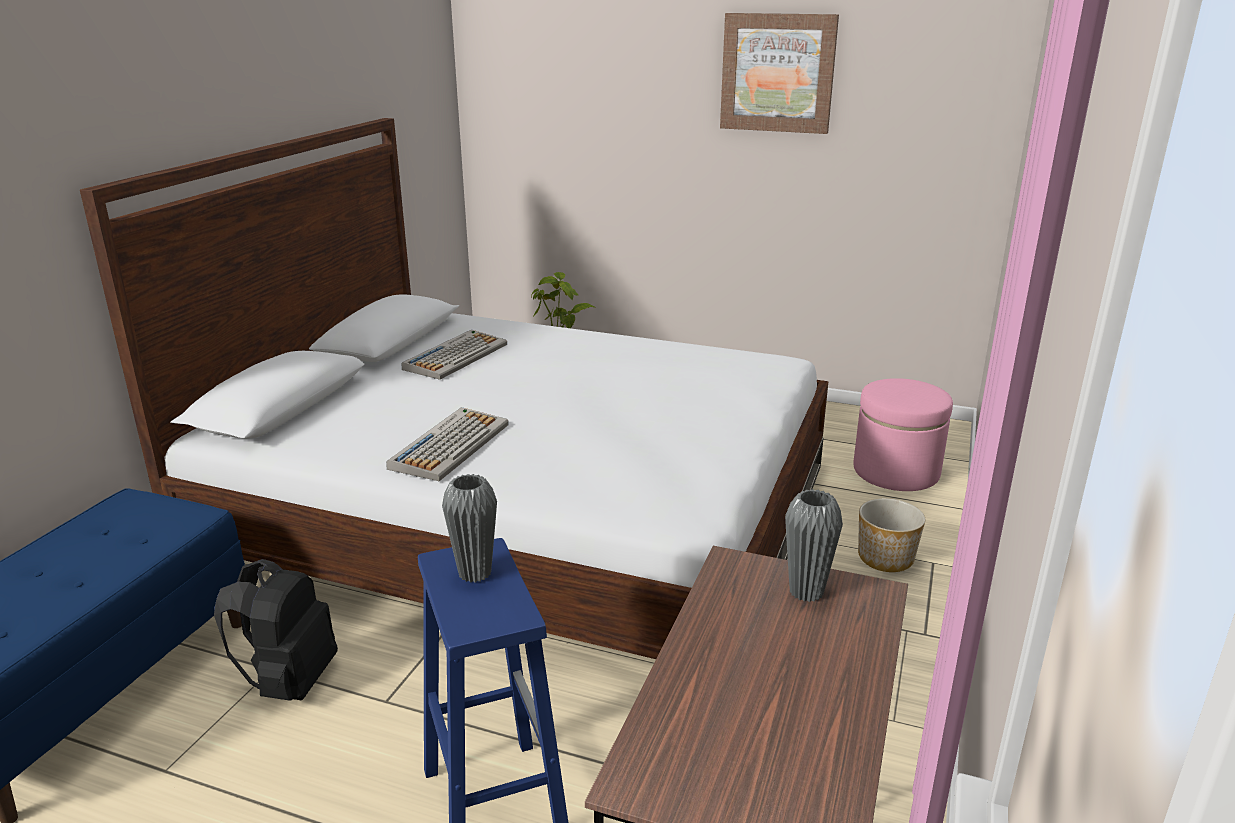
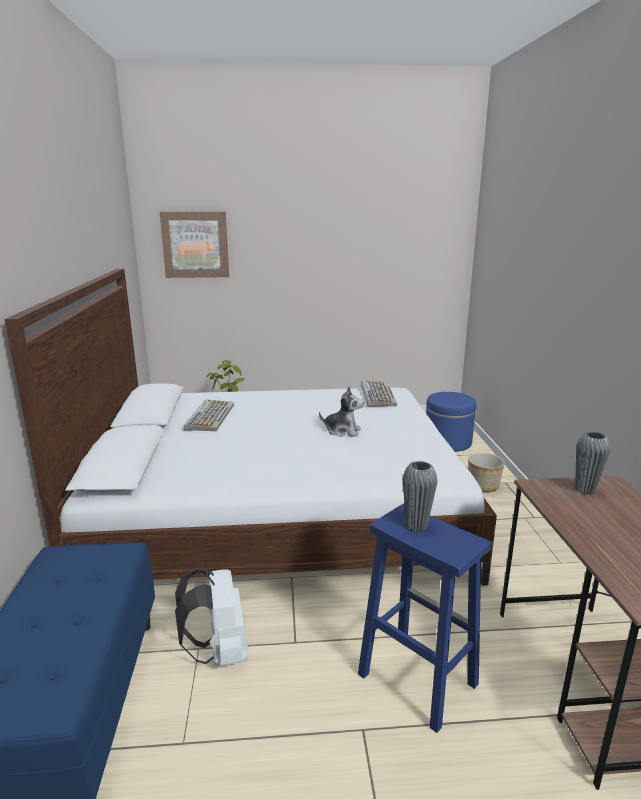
camera: 25 degrees left, 5 degrees down
(289, 682) = (219, 652): black backpack -> white backpack
(450, 445) = (271, 466): keyboard -> keyboard (377, 394)
(614, 414) = (343, 431): none -> plush toy
(777, 73) = (345, 233): picture -> picture (195, 245)
(896, 471) = (448, 442): pink ottoman -> blue ottoman

